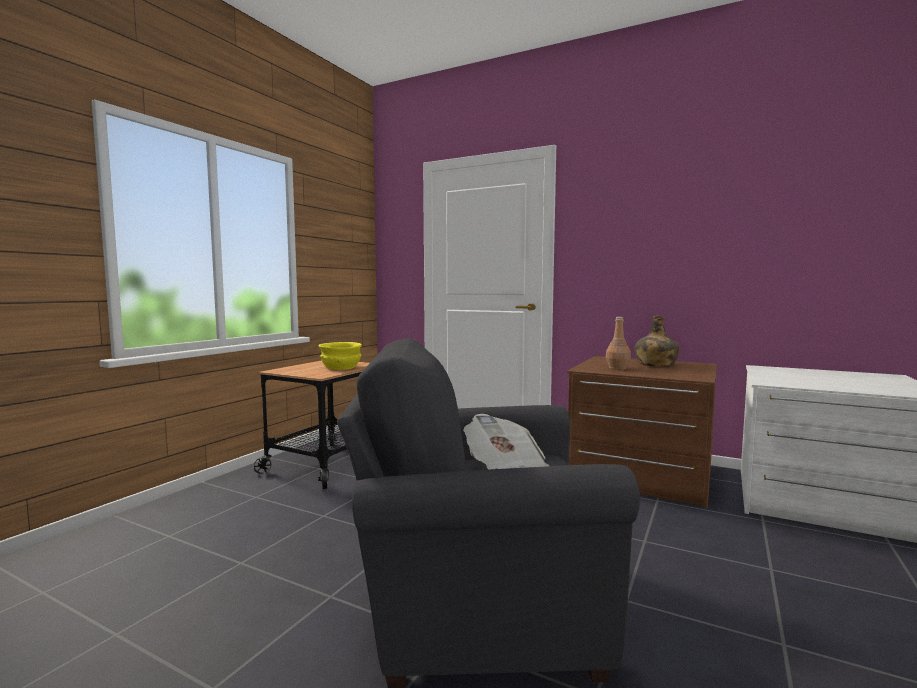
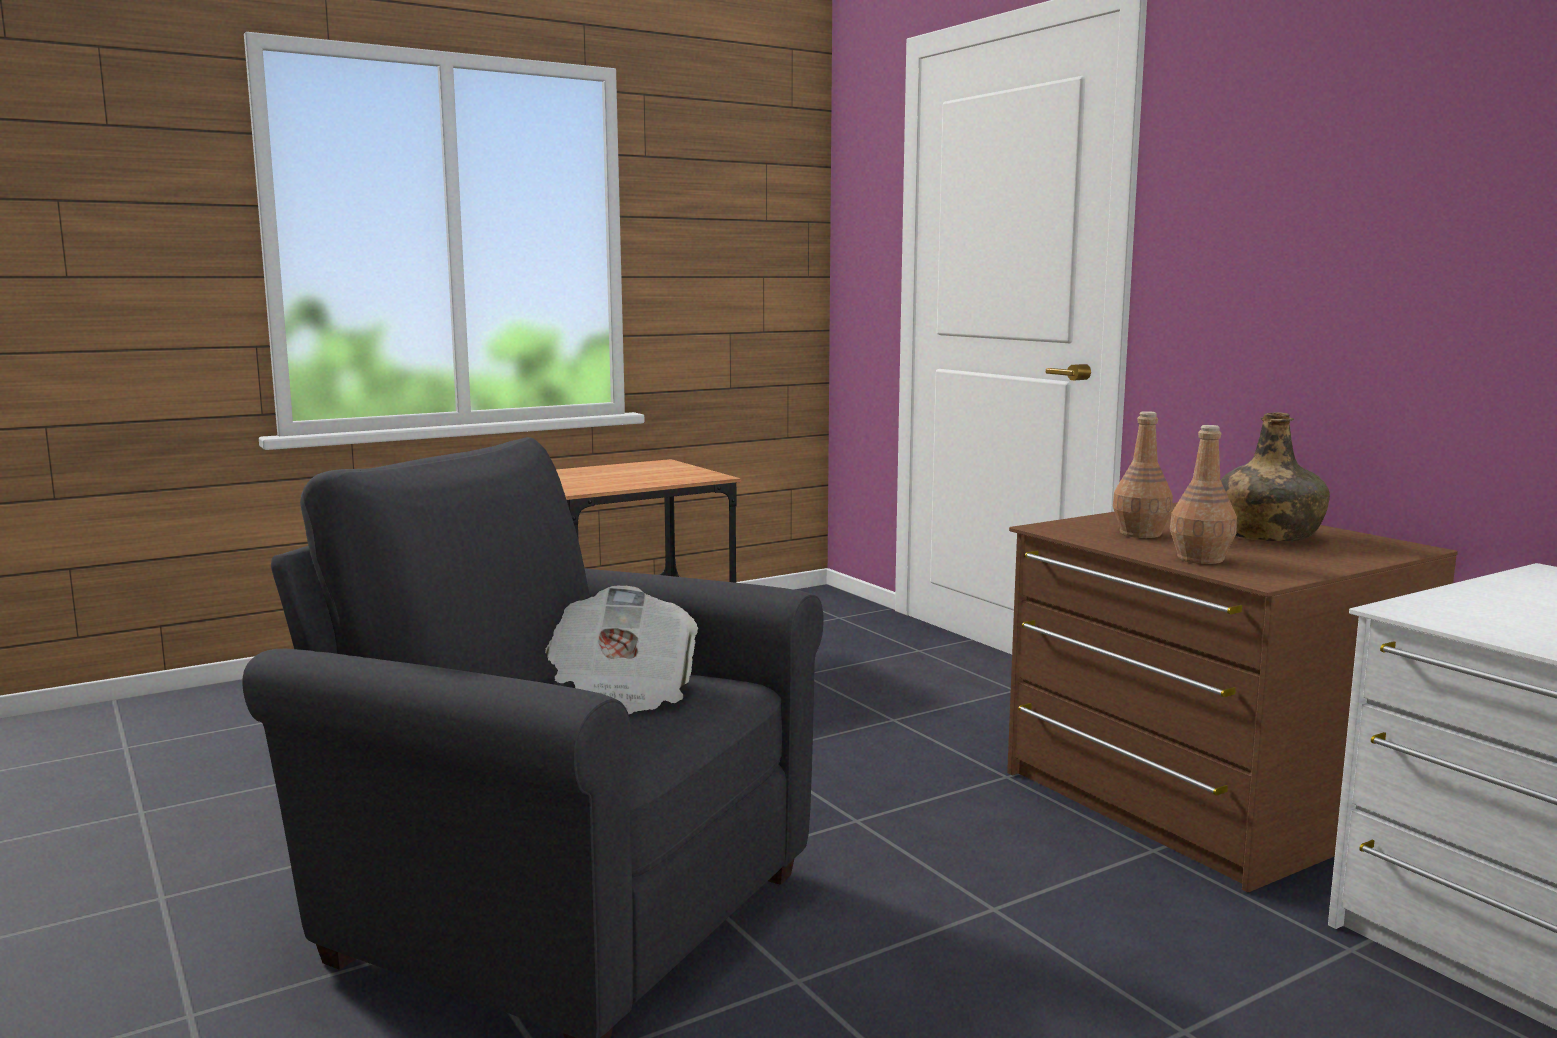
camera: 30 degrees right, 5 degrees up
(341, 367) = (649, 477): yellow bowl -> none
(662, 374) = (1200, 559): none -> brown bottle

